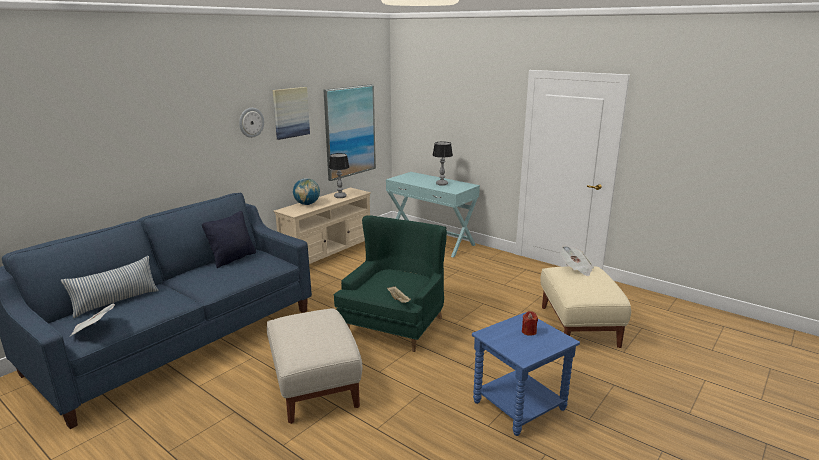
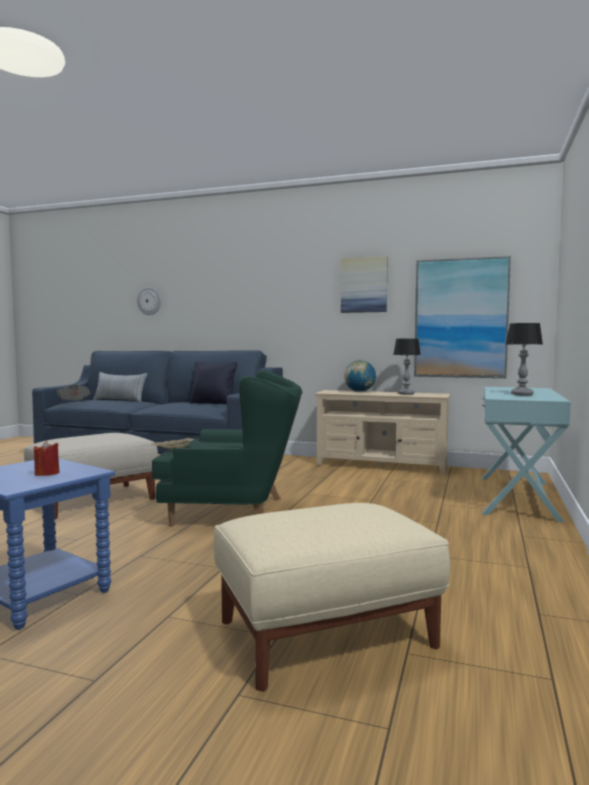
camera: 70 degrees right, 15 degrees down
(251, 122) = (312, 291): wall clock -> wall clock (149, 301)
(576, 269) = (373, 512): newspaper -> none

